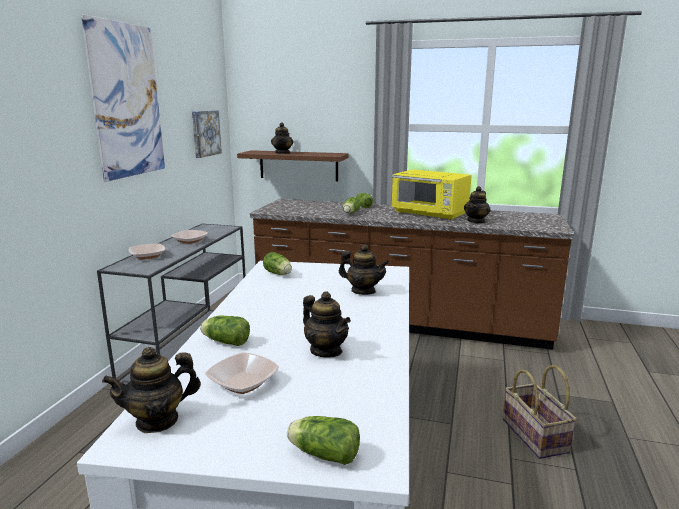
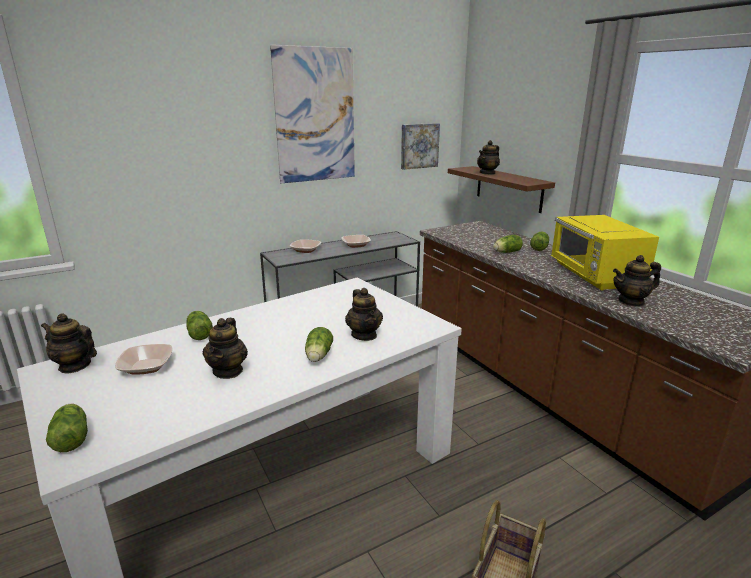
camera: 45 degrees right, 5 degrees up
(278, 274) = (342, 294): lettuce -> lettuce (318, 356)

